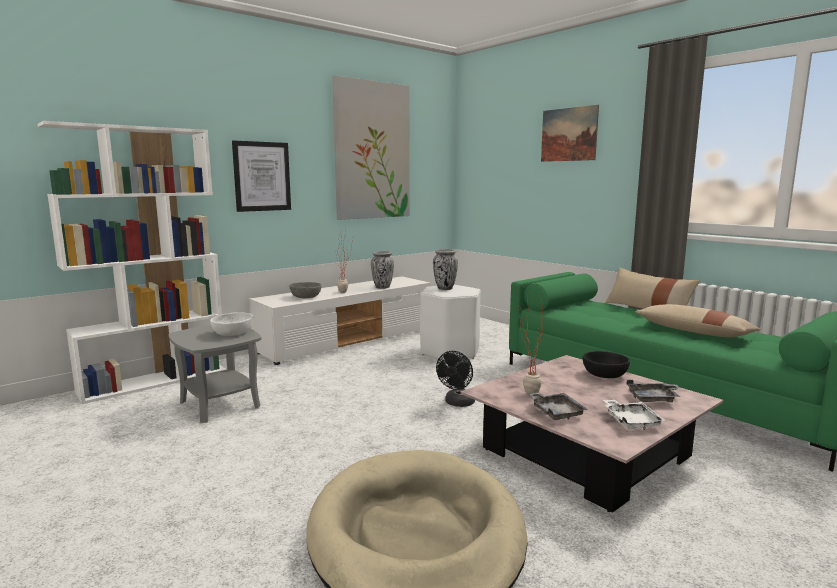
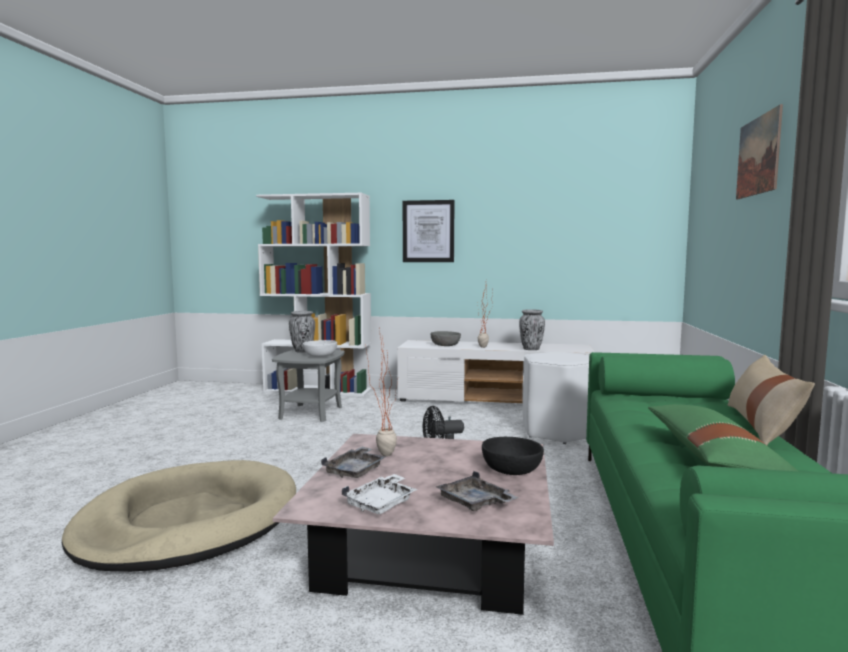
camera: 50 degrees right, 5 degrees down
(372, 151) = (555, 203): picture -> none
(444, 288) = (556, 355): vase -> vase (302, 351)
(694, 332) = (714, 459): beige pillow -> green pillow

